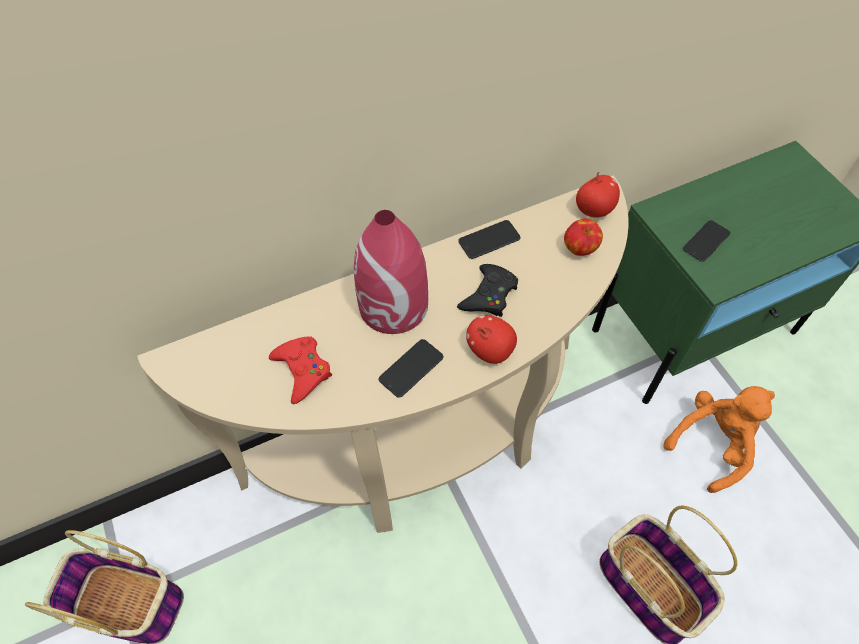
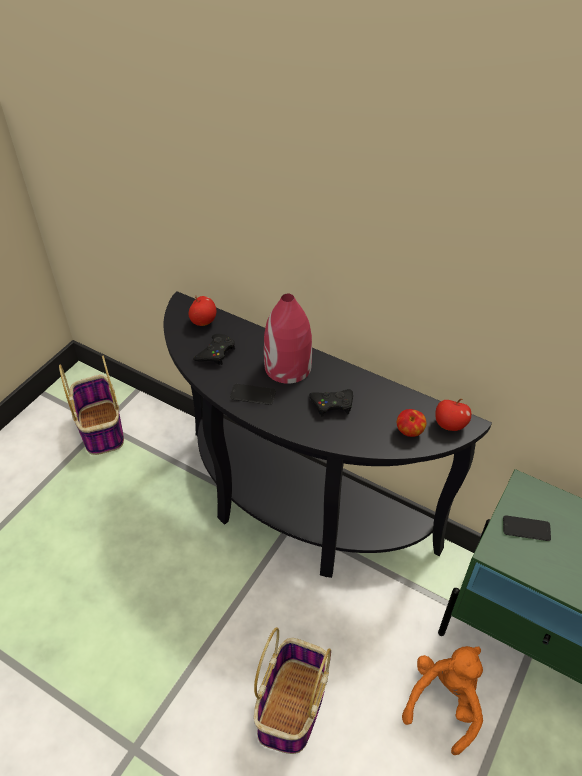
camera: 55 degrees right, 10 degrees down
(302, 370) = (216, 353): red game controller -> black game controller
(428, 446) = (294, 513): beige console table -> black console table
(489, 240) = (373, 385): phone -> none
(490, 350) = (294, 423): apple -> apple (203, 321)
(713, 443) = (444, 702): orange plush toy -> orange plush toy turned 75 degrees counterclockwise

